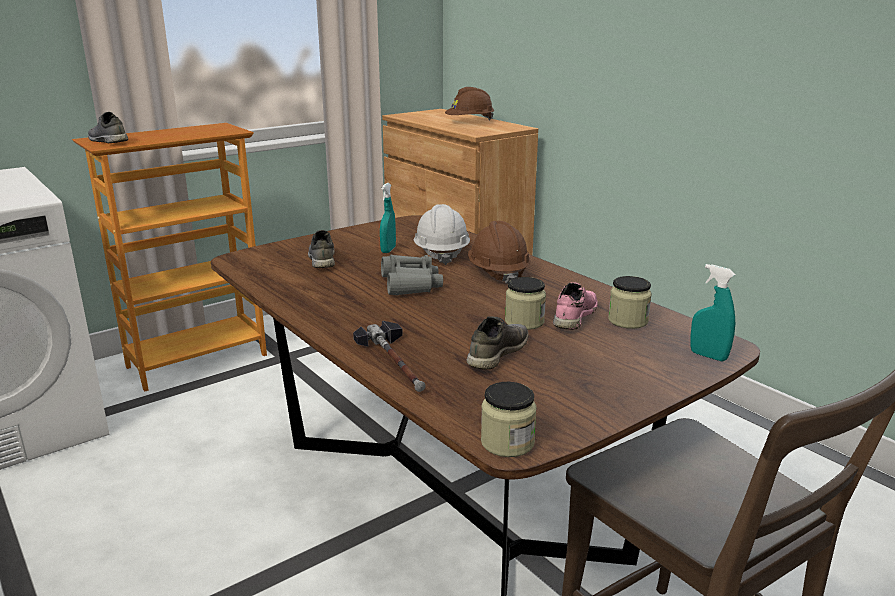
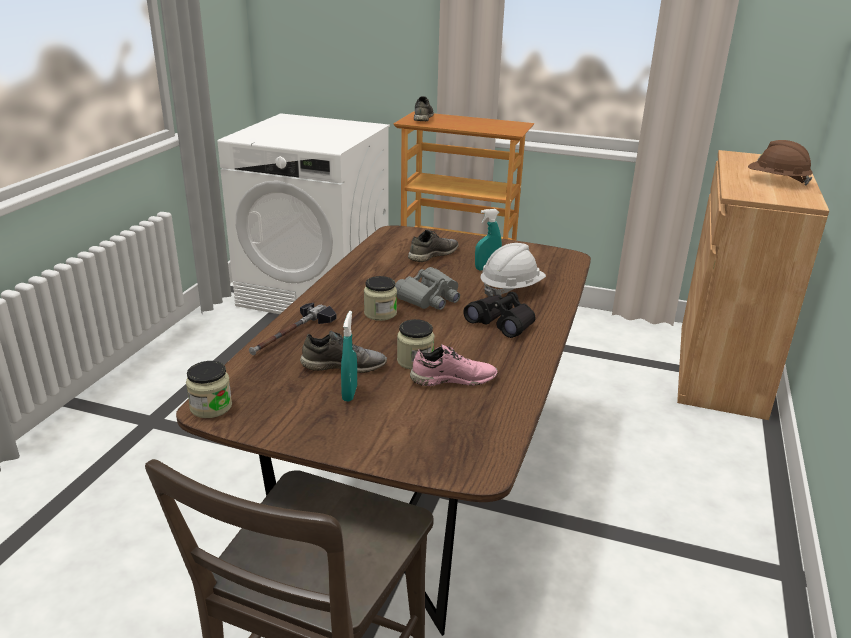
camera: 55 degrees right, 5 degrees up
(498, 273) = (502, 323): brown hard hat -> black binoculars
(628, 321) = (476, 407): jar -> jar (380, 313)
(708, 356) = (445, 465): turquoise spray bottle -> turquoise spray bottle (349, 393)

